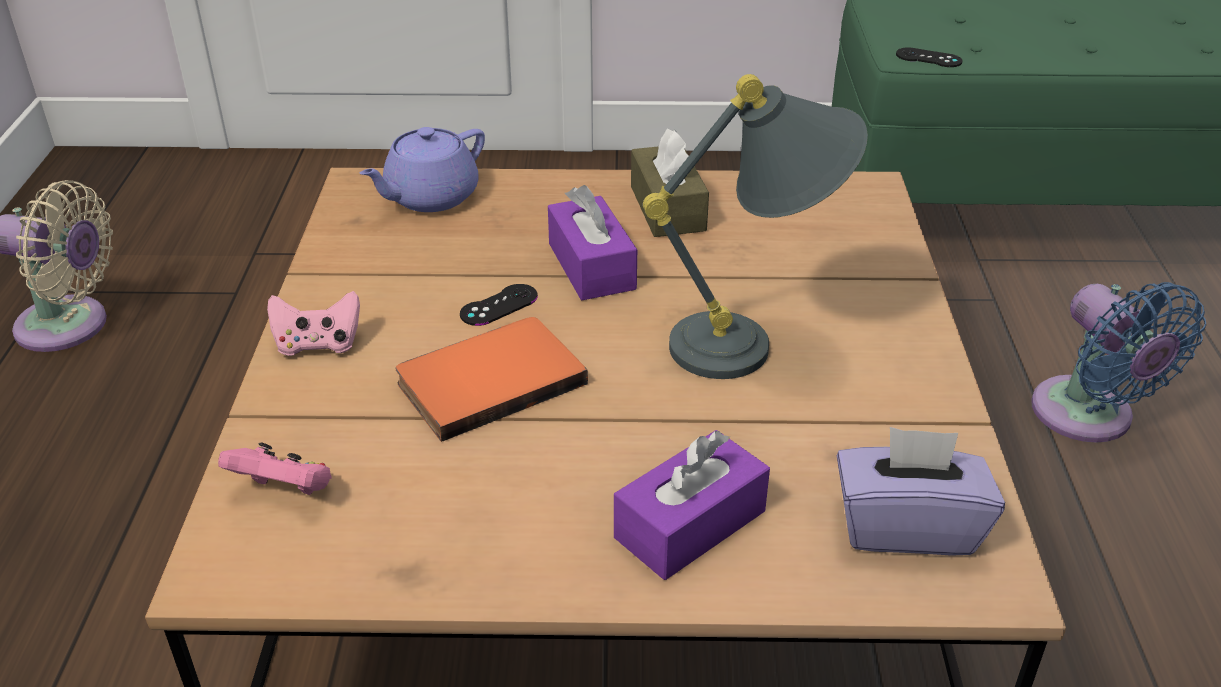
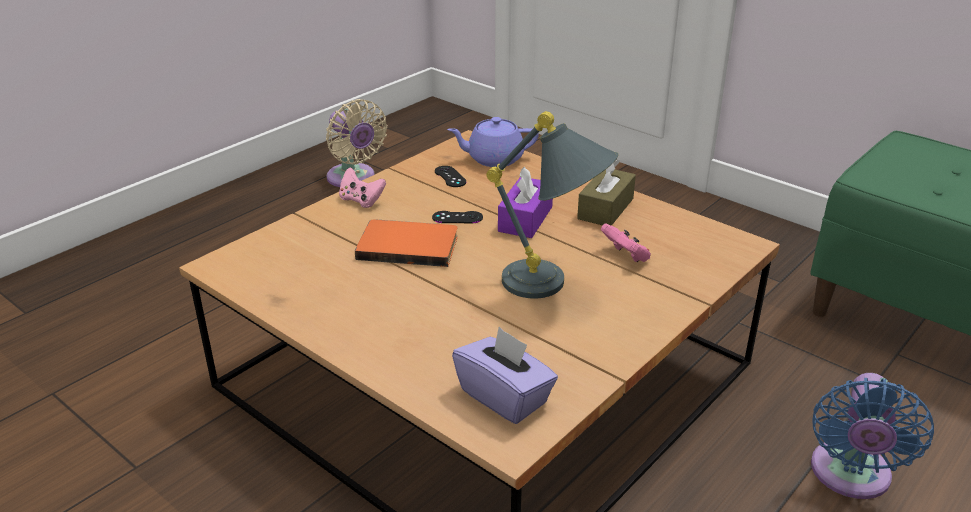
camera: 40 degrees right, 5 degrees down
(285, 490) = (276, 249): pink game controller -> pink game controller (626, 256)
(690, 524) = (408, 342): purple tissue box -> none
(928, 58) = (882, 184): black game controller -> black game controller (450, 177)

